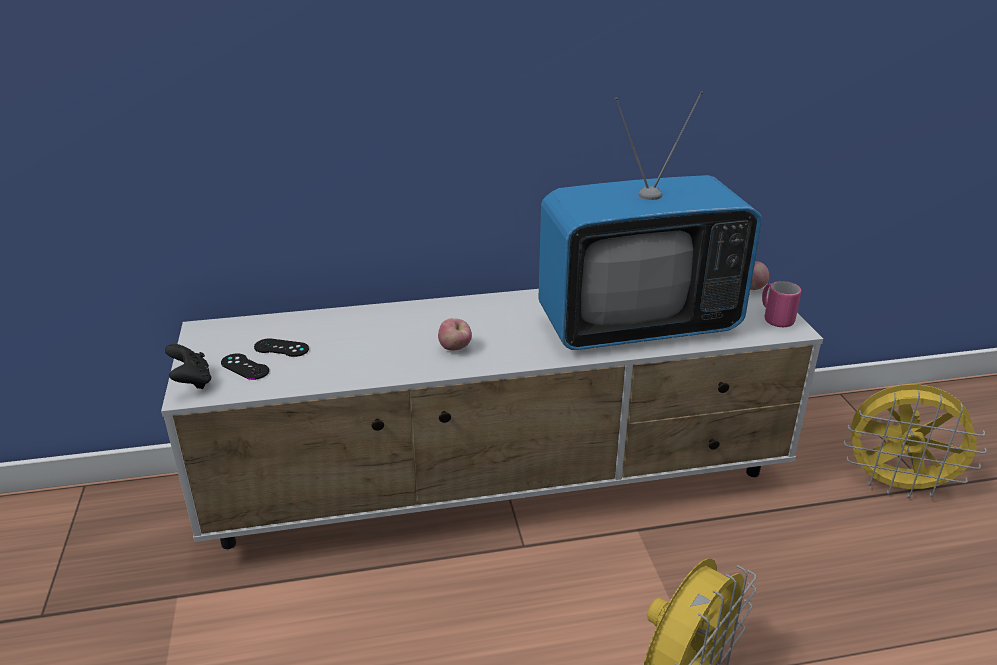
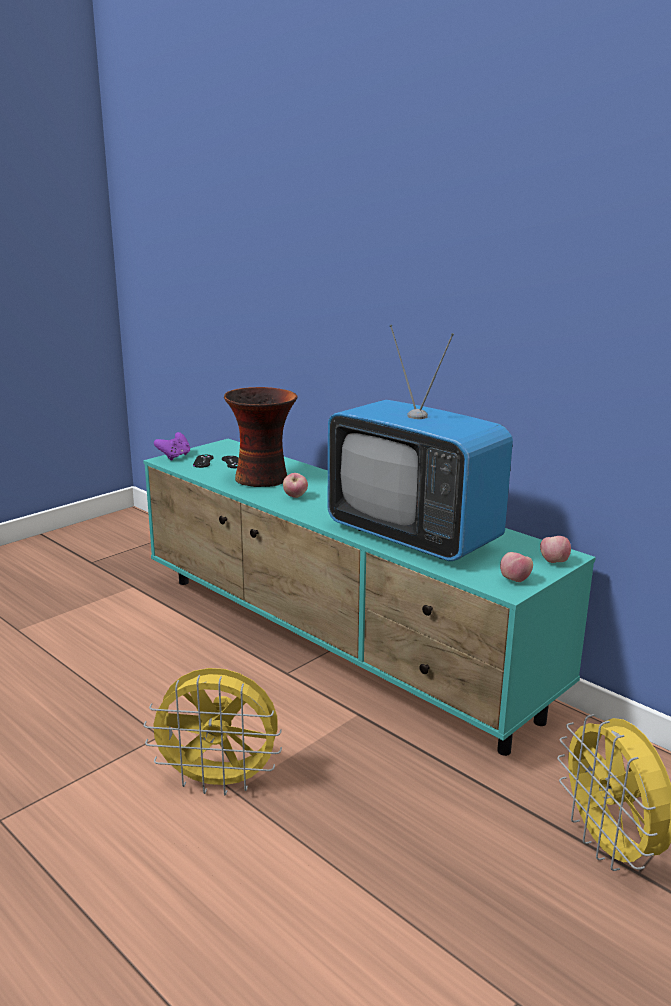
camera: 55 degrees right, 10 degrees down
(192, 382) = (174, 457): black game controller -> purple game controller
(370, 347) = (263, 479): none -> vase
(501, 485) = (336, 644): white tv stand -> turquoise tv stand
(775, 318) = (515, 580): pink mug -> apple

